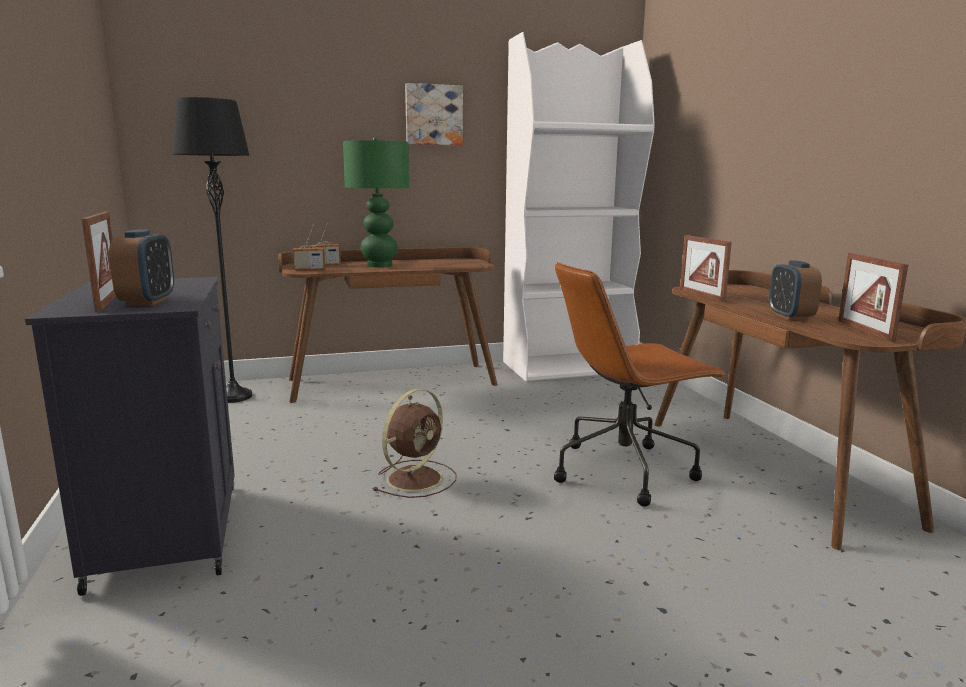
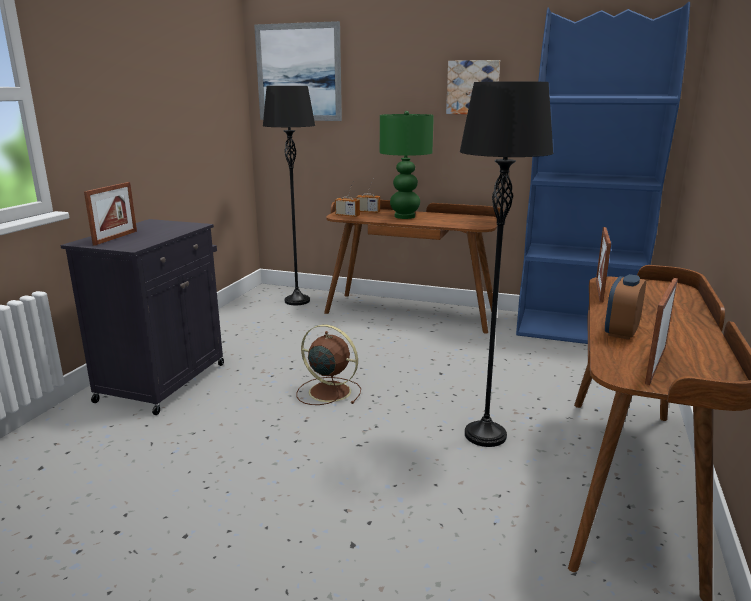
camera: 35 degrees right, 5 degrees up
(148, 301) = (130, 241): alarm clock -> none
(200, 87) = (298, 73): none -> picture
(416, 478) = (328, 391): brown fan -> brown fan turned 135 degrees counterclockwise
(569, 366) = (577, 330): white bookcase -> blue bookcase
(625, 470) = (485, 435): brown office chair -> black floor lamp

